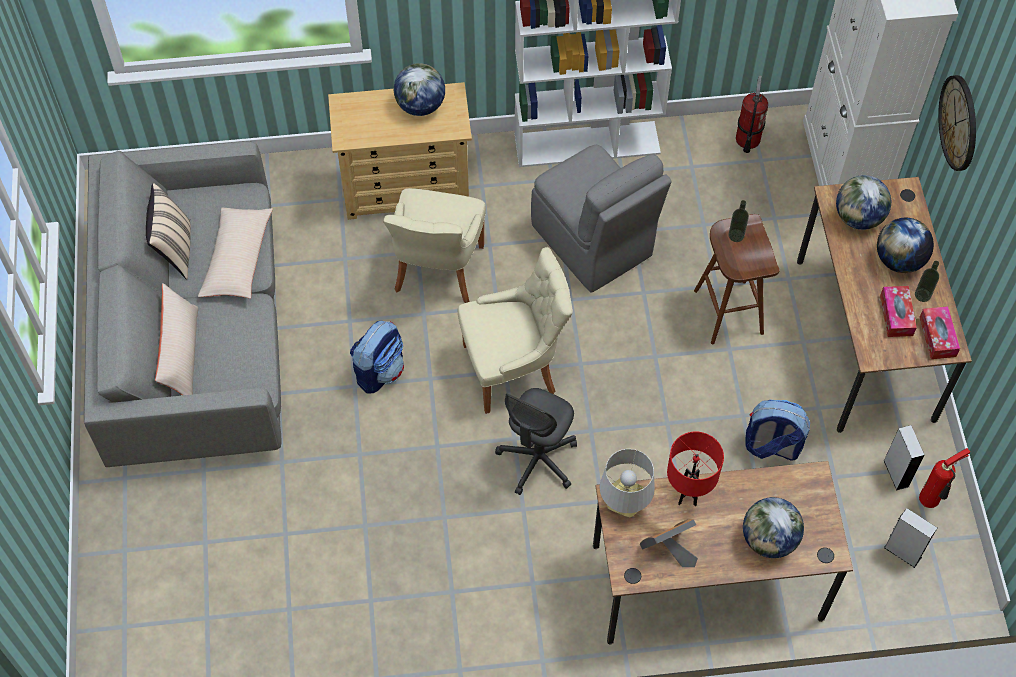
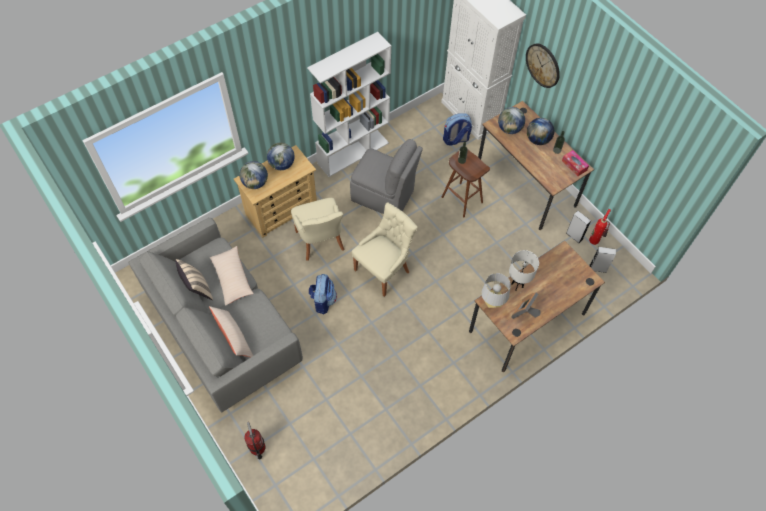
camera: 30 degrees left, 0 degrees up
(538, 460) = (421, 306): grey office chair -> none
(687, 497) = (517, 285): red table lamp -> white table lamp
(747, 139) = (422, 120): fire extinguisher -> fire extinguisher (257, 448)
(769, 540) = (563, 286): globe -> globe (255, 183)
(771, 446) = (516, 249): backpack -> backpack (455, 140)
(896, 315) = (552, 164): tissue box -> none

